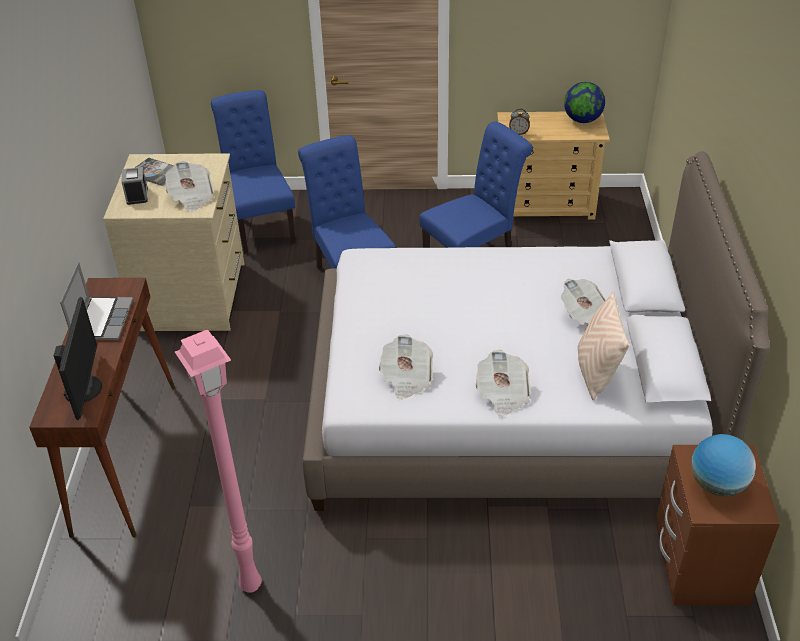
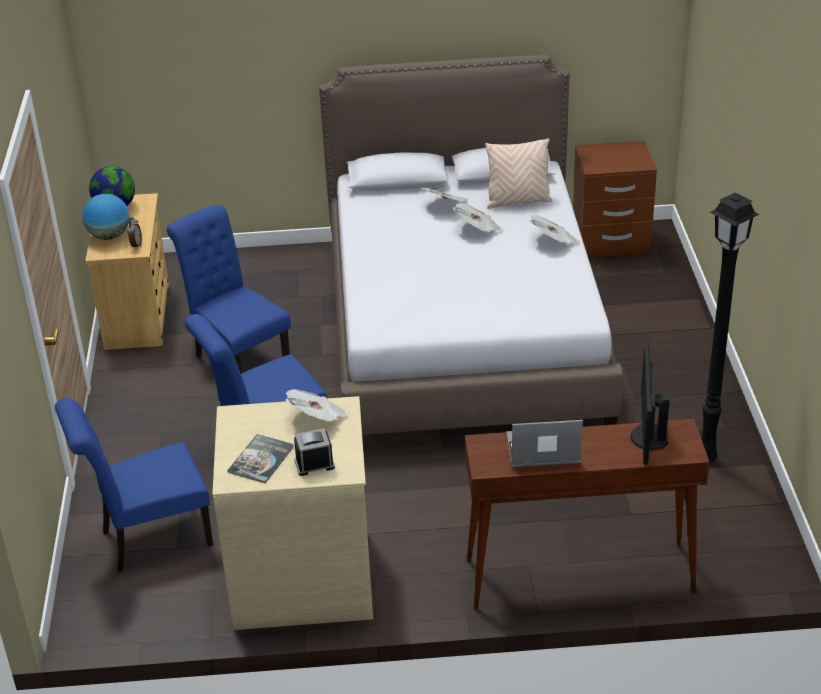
camera: 95 degrees left, 5 degrees down
(85, 389) = (647, 437): monitor -> monitor turned 75 degrees counterclockwise
(250, 586) = (708, 458): pink floor lamp -> black floor lamp
(406, 378) = (546, 288): newspaper -> newspaper (478, 230)
(717, 484) = (618, 159): globe -> globe (109, 236)

